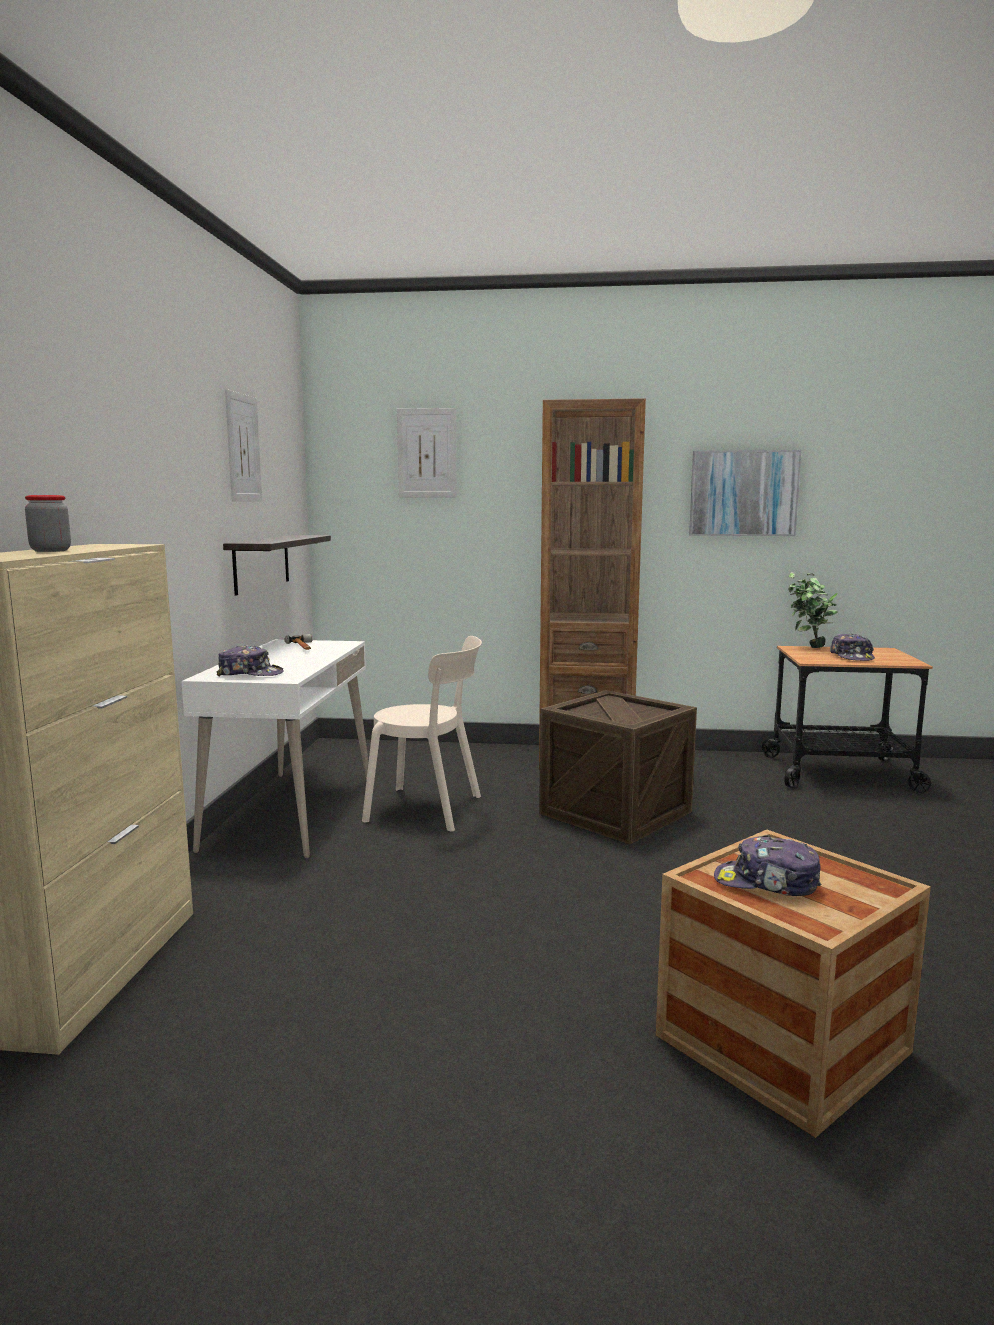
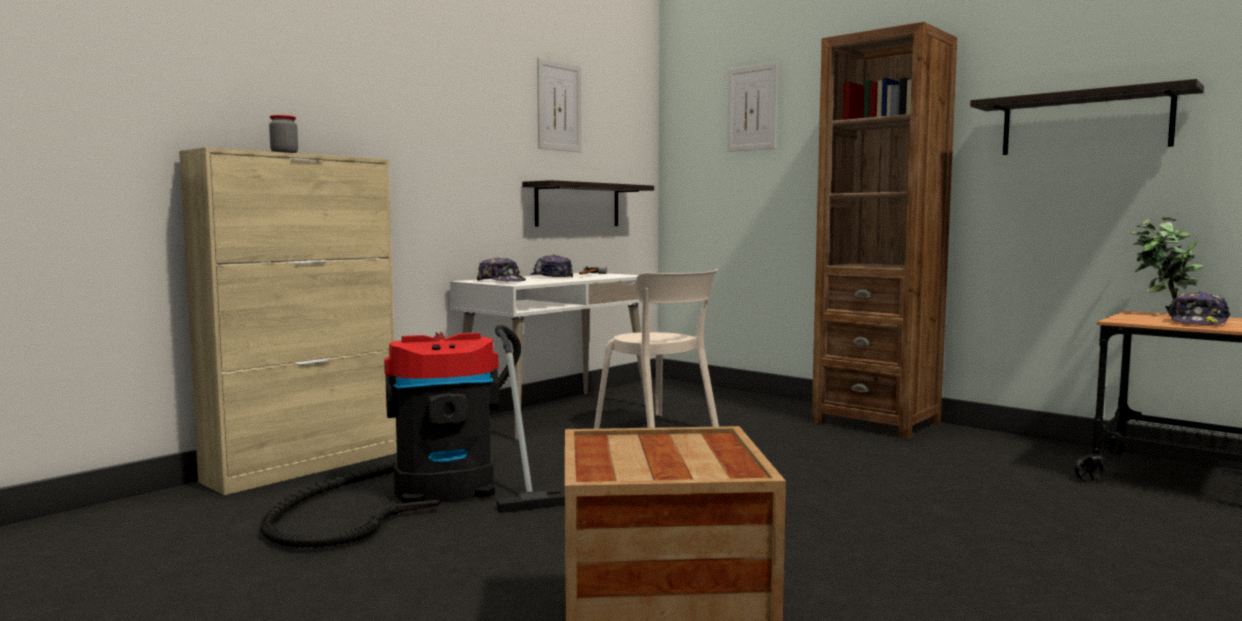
camera: 35 degrees right, 5 degrees down
(331, 958) = (432, 493): none -> vacuum cleaner
(615, 813) = (827, 462): crate -> none
(743, 493) = (1084, 123): picture -> shelf
(766, 883) = (639, 451): cap -> cap (551, 277)

